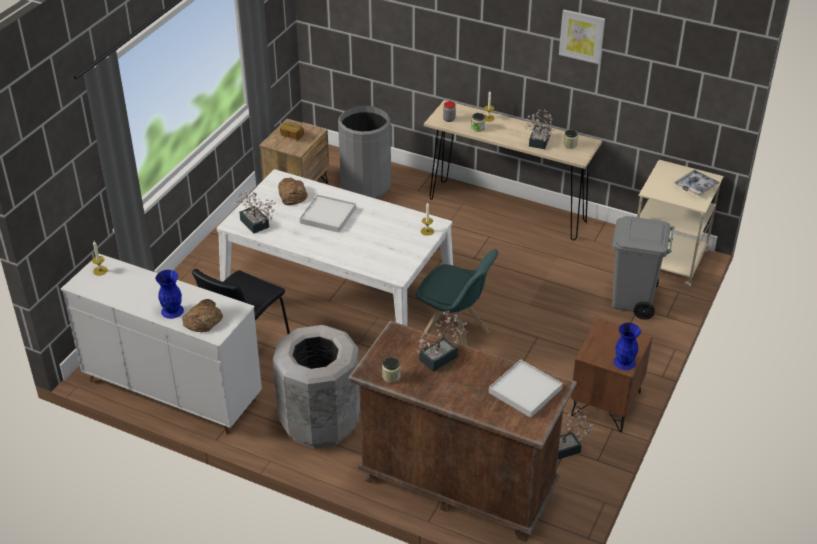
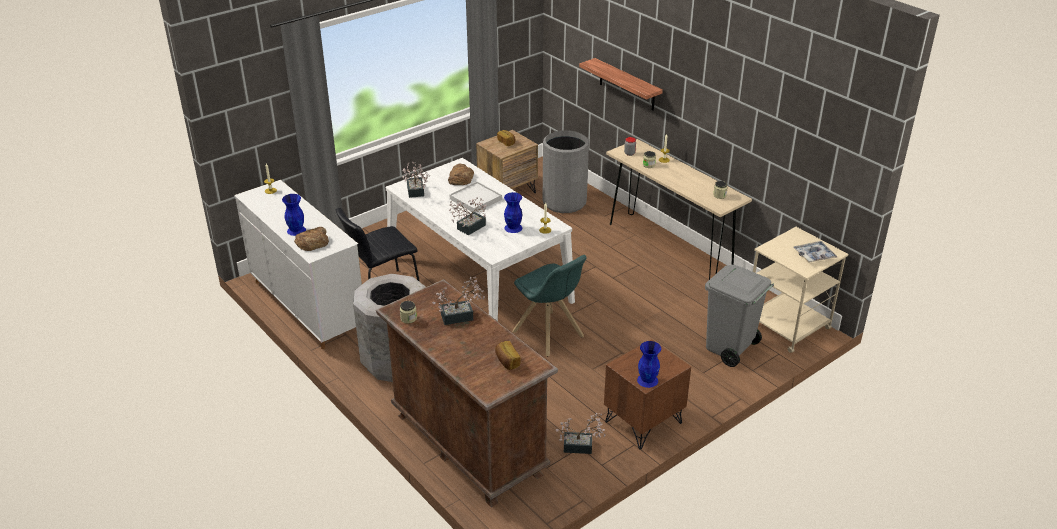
camera: 25 degrees right, 5 degrees down
(393, 238) = (513, 228): none -> blue vase
(424, 44) = (627, 85): none -> shelf
(525, 391) = (507, 361): white tray -> bread
(538, 143) = (692, 187): potted plant -> potted plant (468, 228)
(582, 36) = (742, 94): picture -> none

